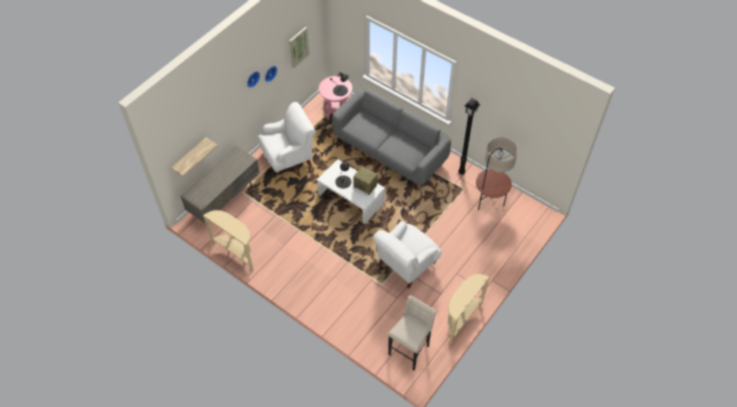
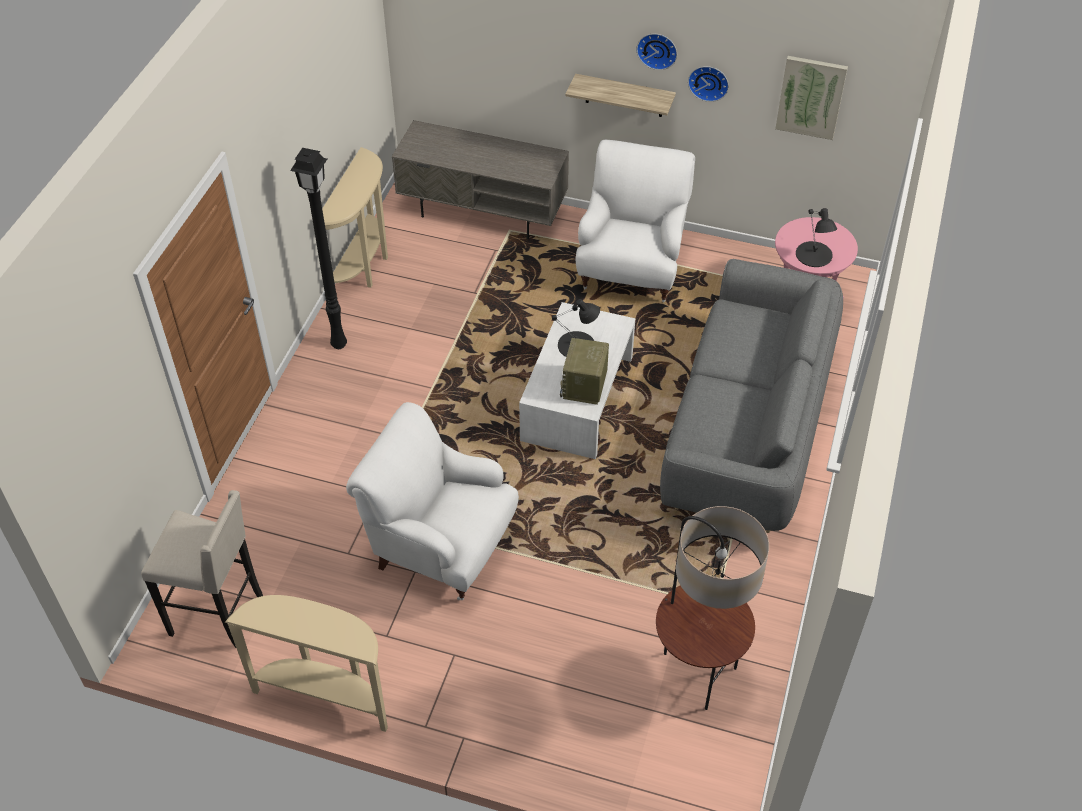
camera: 70 degrees right, 5 degrees down
(190, 157) = (459, 67): shelf -> shelf (624, 96)
(289, 157) = (632, 268): white armchair -> white armchair turned 120 degrees counterclockwise
(462, 172) = (764, 588): black floor lamp -> black floor lamp (339, 345)

